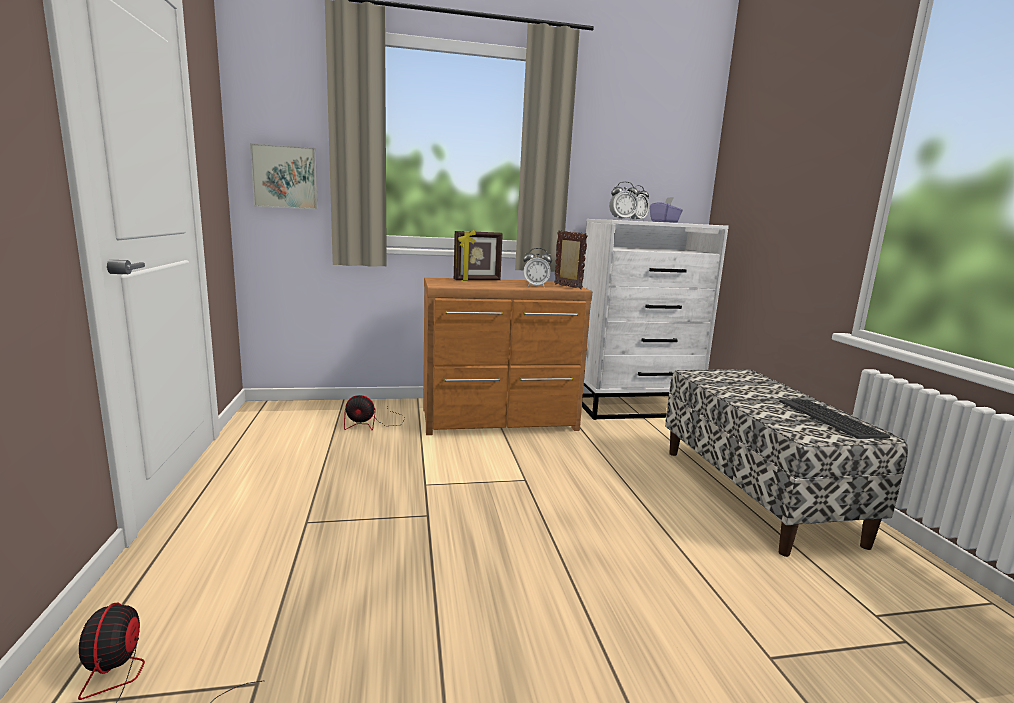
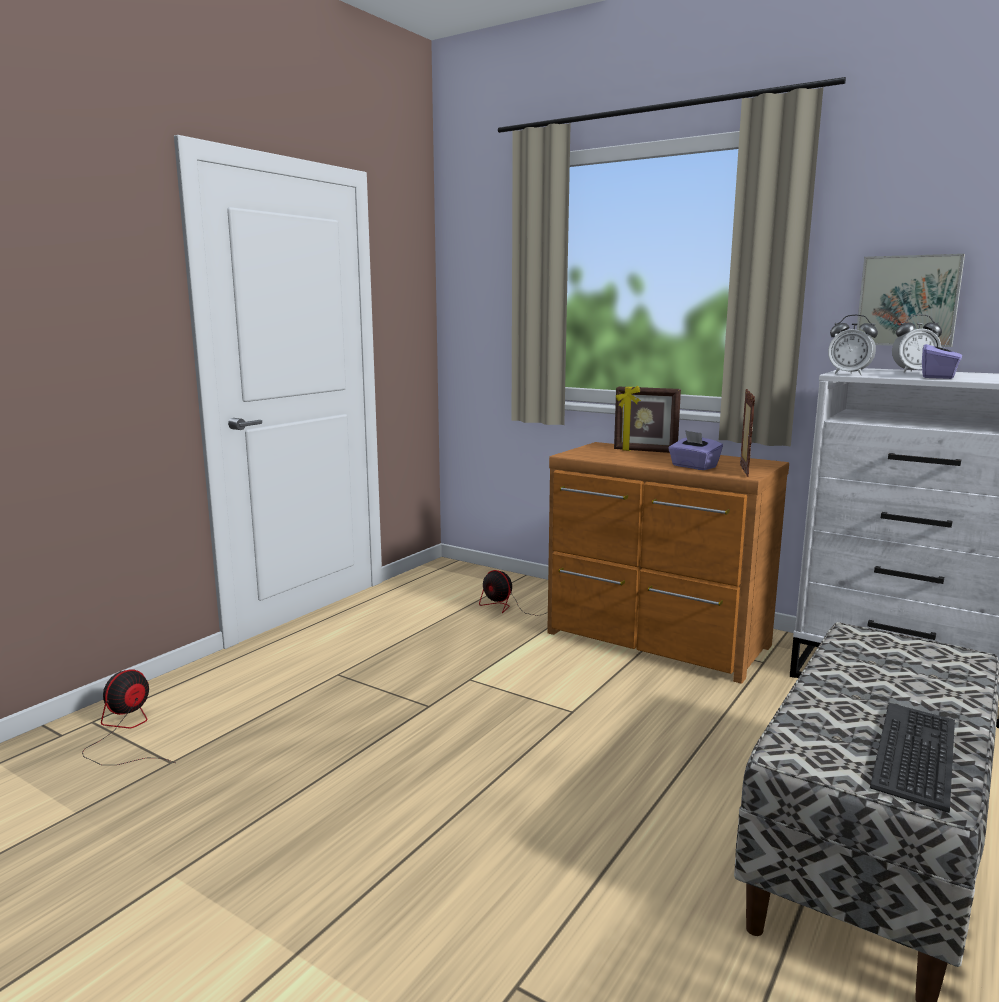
camera: 45 degrees right, 0 degrees up
(285, 177) = (481, 324): picture -> picture (908, 301)
(536, 286) = (693, 466): alarm clock -> purple tissue box

